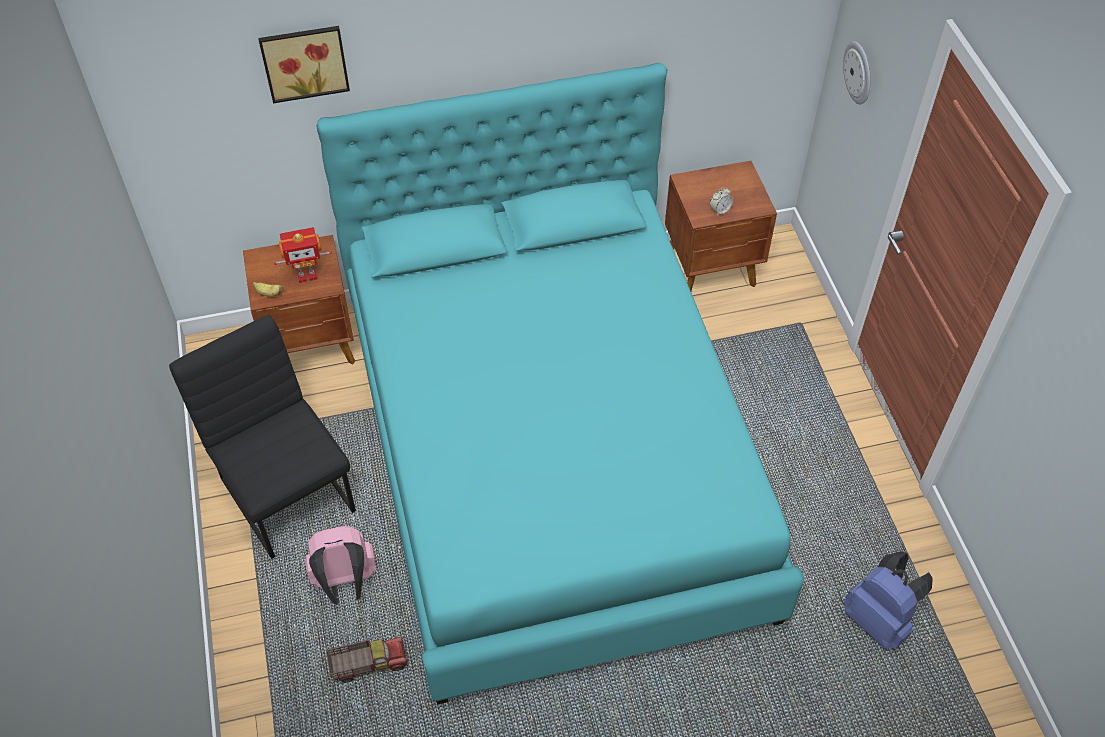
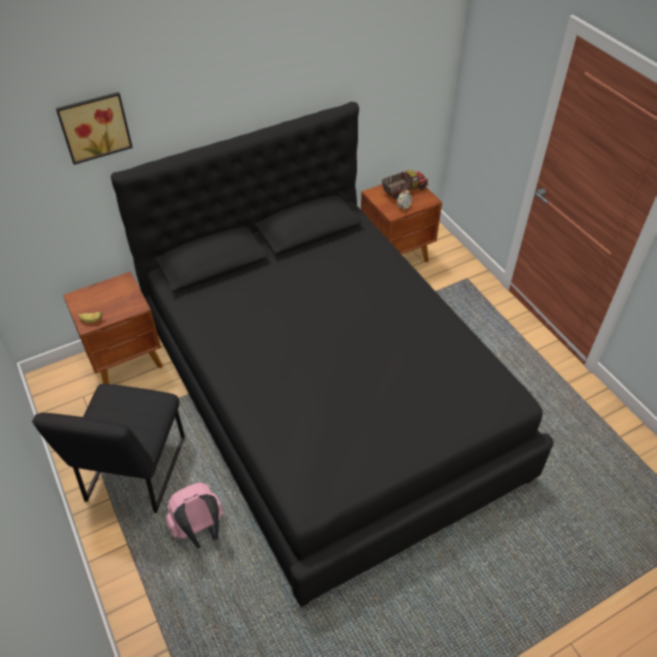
camera: 15 degrees left, 5 degrees down
(286, 491) = (134, 471): black chair -> black chair turned 120 degrees counterclockwise
(307, 275) = (118, 302): toy robot -> none
(369, 664) = (236, 589): toy truck -> toy truck (403, 190)
(552, 453) = (328, 398): turquoise bed -> black bed
(859, 72) = (487, 88): wall clock -> none
(879, 620) = (596, 462): blue backpack -> none

